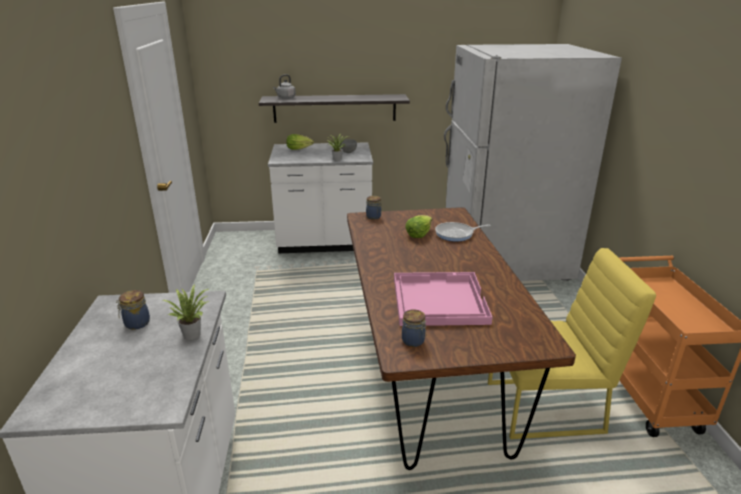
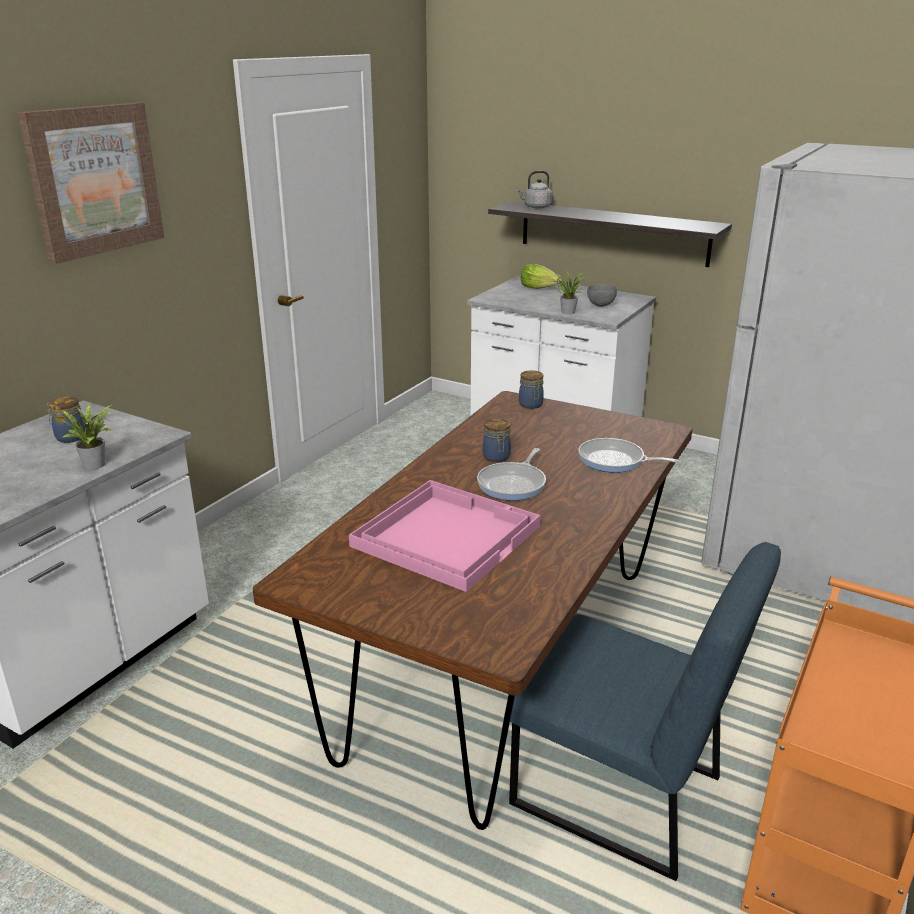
camera: 35 degrees right, 0 degrees up
(70, 112) = (94, 180): none -> picture
(414, 341) = (337, 570): jar -> jar (496, 457)
(418, 234) = (558, 444): lettuce -> none
(429, 261) = (513, 484): none -> frying pan
(548, 407) = (622, 794): yellow chair -> blue chair

